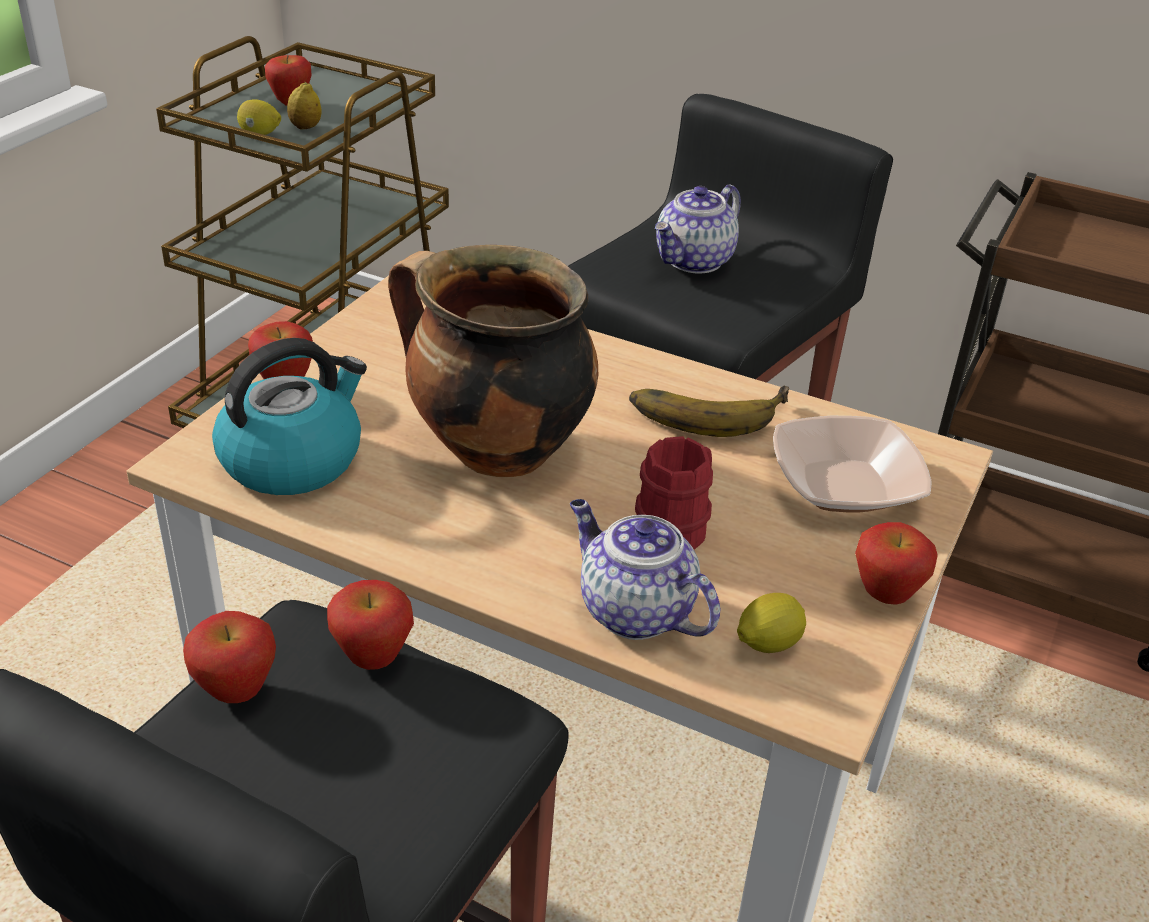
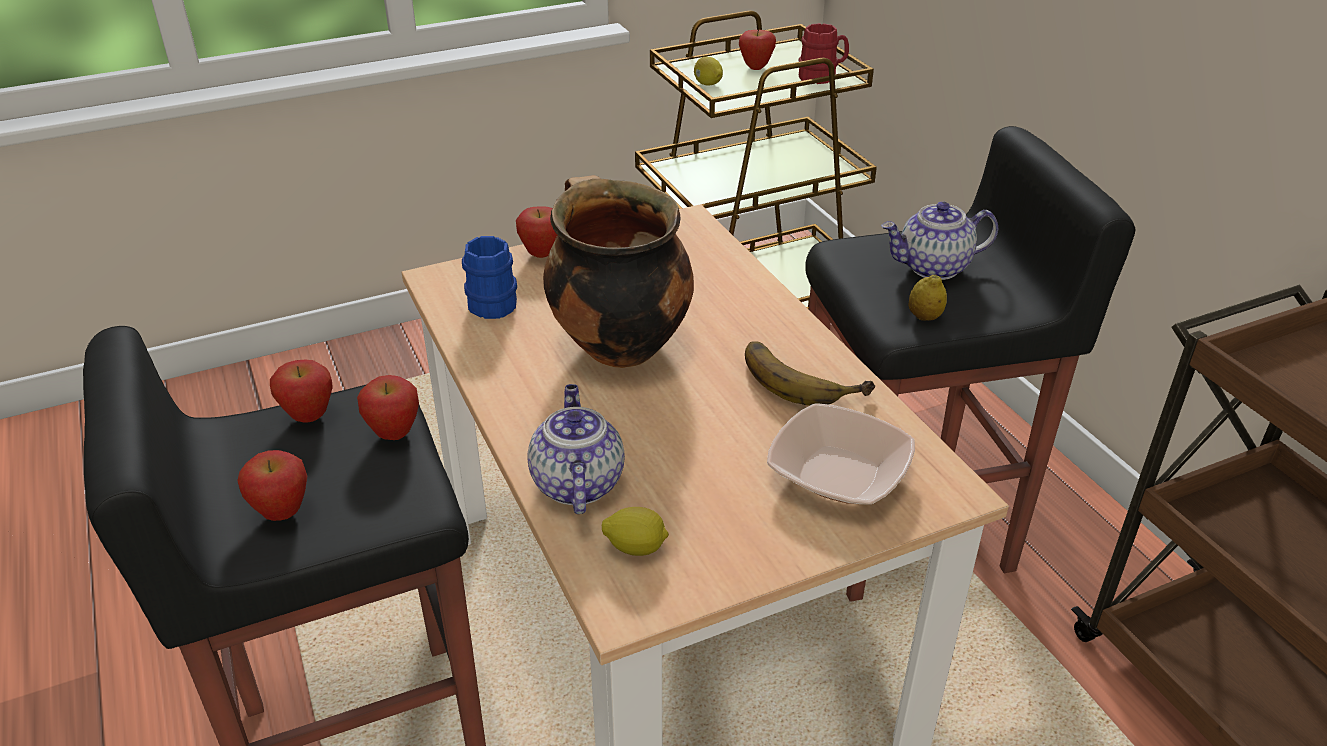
camera: 40 degrees right, 0 degrees up
(293, 459) = (493, 300): kettle -> blue mug
(305, 127) = (745, 87): lemon -> lemon (924, 317)
(676, 526) = (675, 444): red mug -> red mug (822, 76)
(885, 596) = (764, 562): apple -> apple (282, 513)

